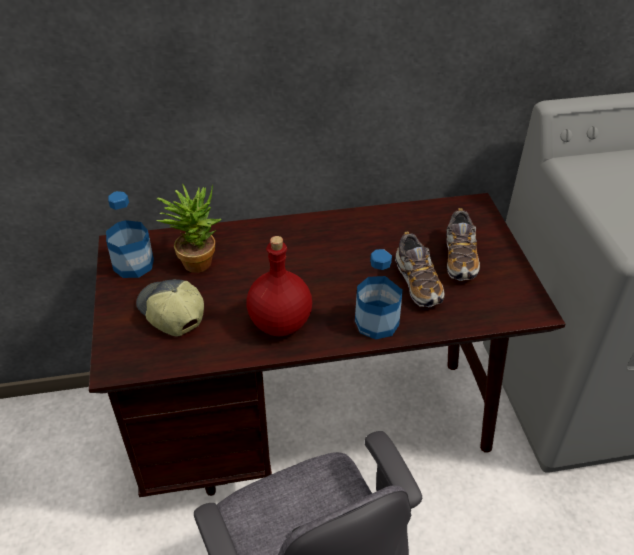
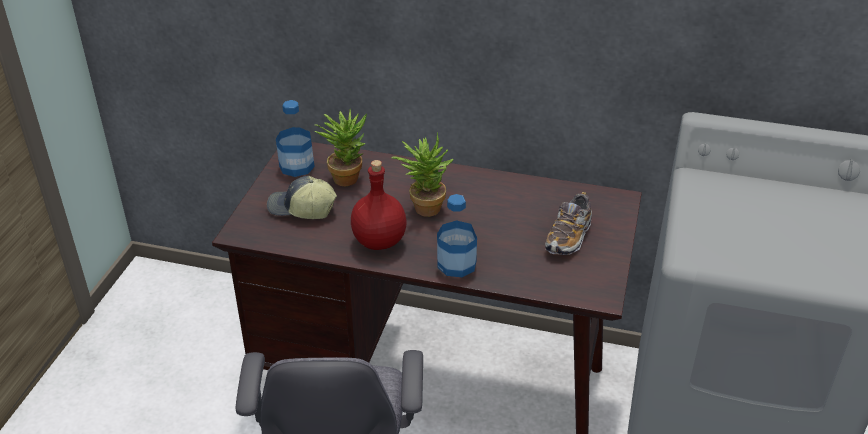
camera: 25 degrees right, 5 degrees down
(170, 313) = (301, 209): cap -> cap turned 60 degrees counterclockwise
(299, 269) = (424, 206): none -> potted plant
(418, 282) = (515, 245): shoe -> none

